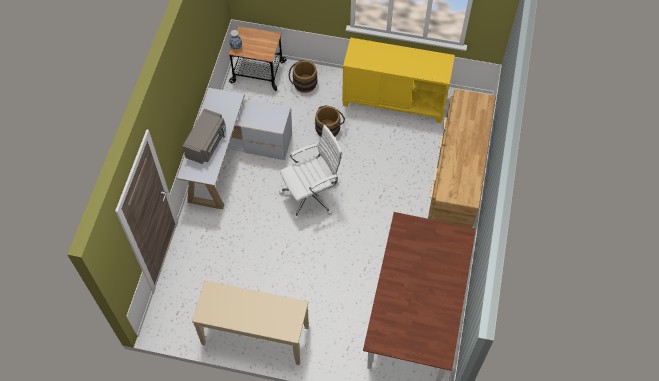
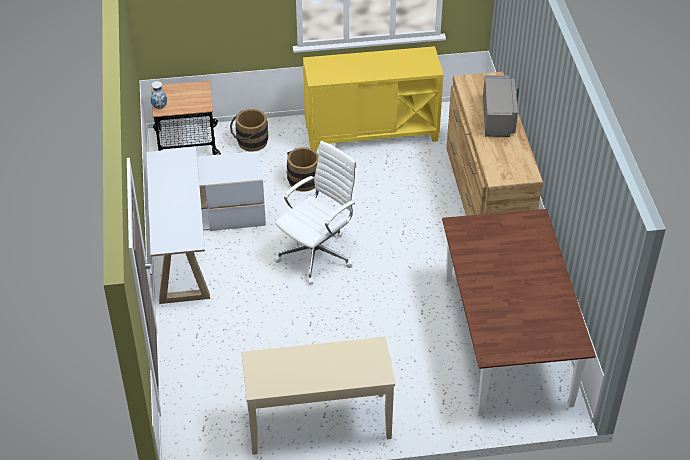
camera: 20 degrees left, 15 degrees down
(207, 143) = (173, 209): grey microwave -> grey microwave (498, 118)

